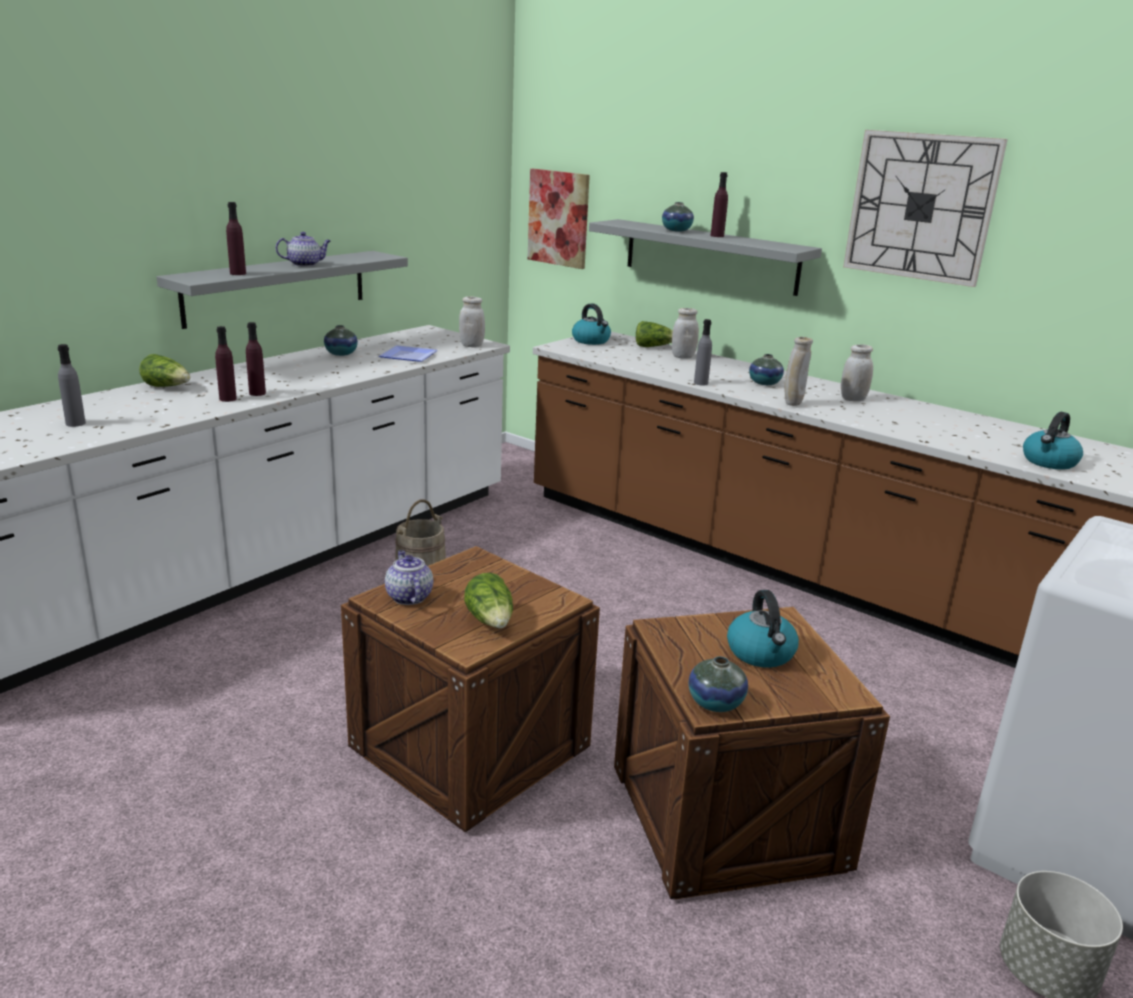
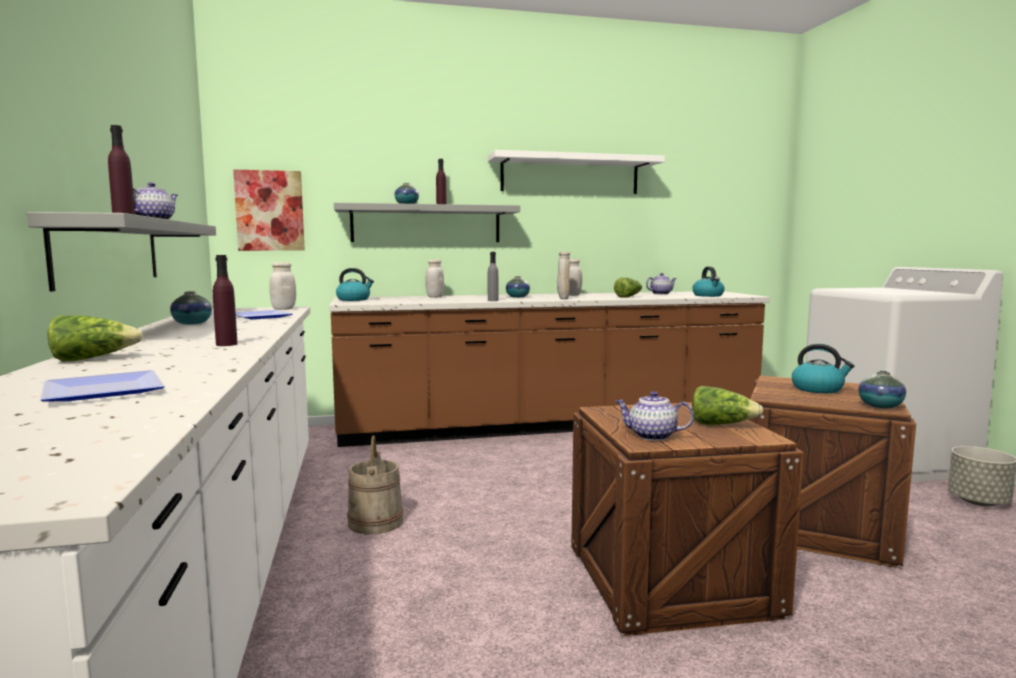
camera: 50 degrees left, 15 degrees down
(75, 423) = (99, 392): grey bottle -> plate
(228, 399) = (213, 350): purple bottle -> none
(653, 347) = (401, 297): lettuce -> lettuce (628, 297)
(921, 207) = (570, 175): wall clock -> white shelf
(1001, 434) = (661, 294): none -> teapot

